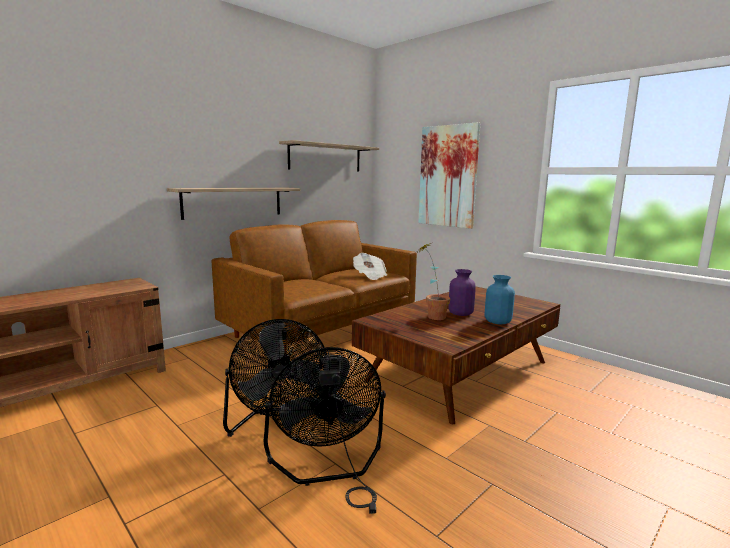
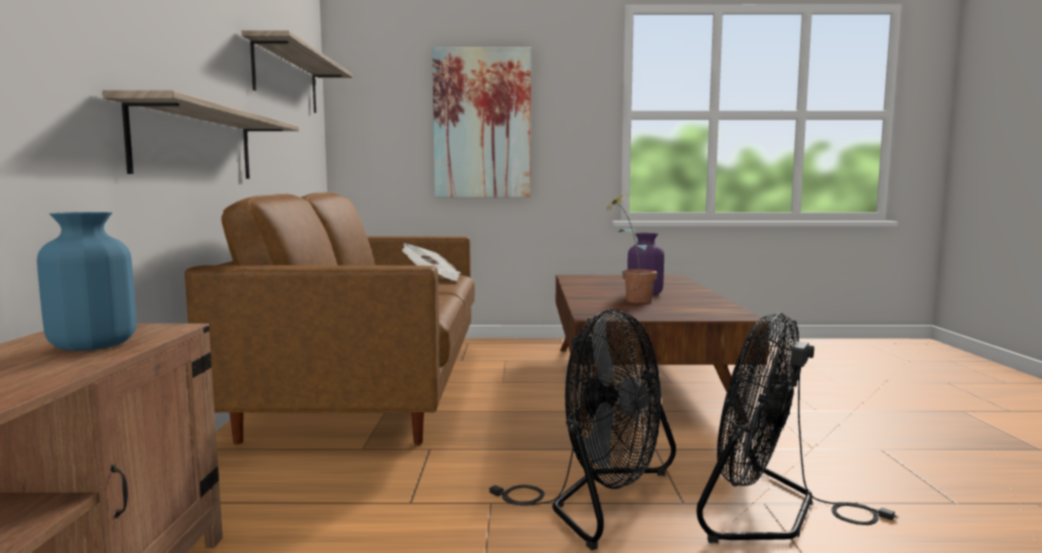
camera: 45 degrees left, 5 degrees down
(497, 321) = (695, 293): blue vase -> blue vase (93, 345)

